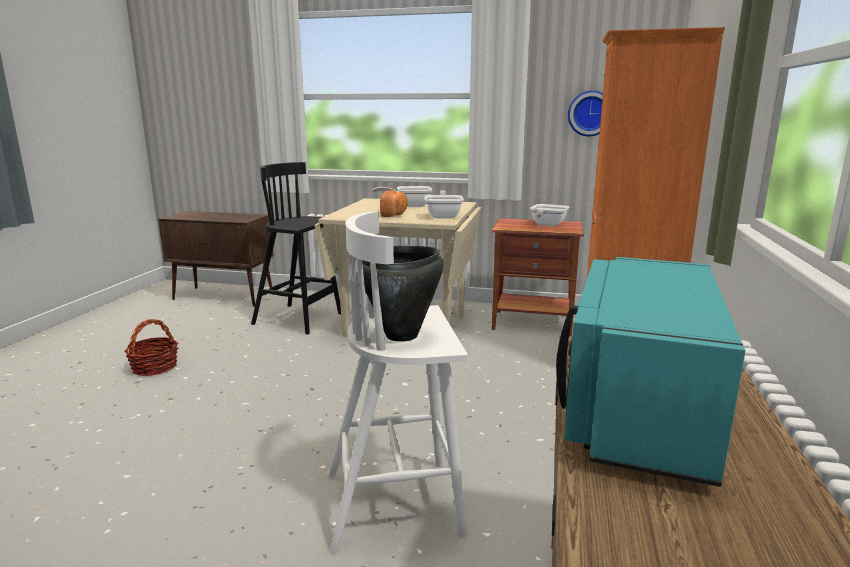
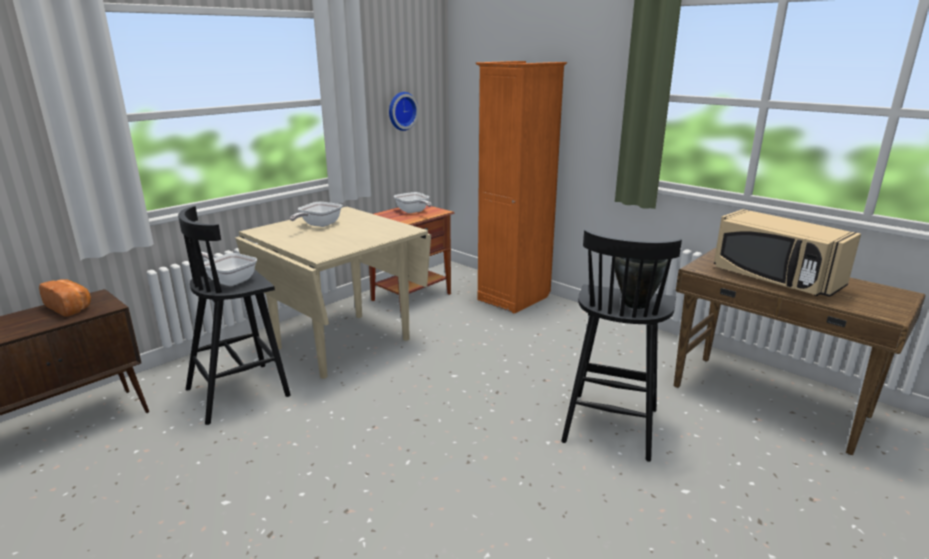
camera: 60 degrees left, 5 degrees up
(154, 367) = (242, 515): basket -> none
(395, 214) = (350, 237): bread -> bread (71, 308)
(398, 502) = (611, 422): white stool -> black stool
(444, 216) = (387, 225): frying pan -> frying pan (229, 280)
(636, 409) = (774, 279): turquoise microwave -> beige microwave

